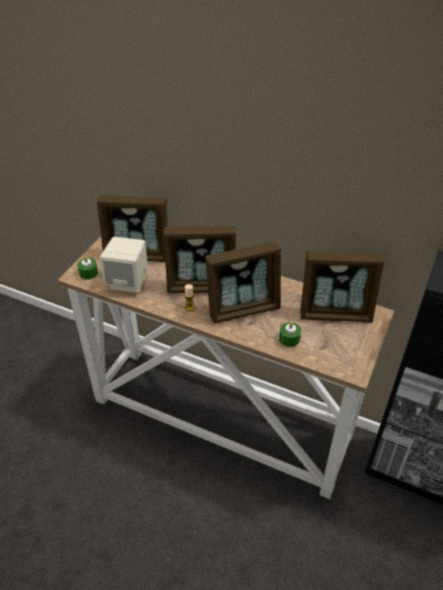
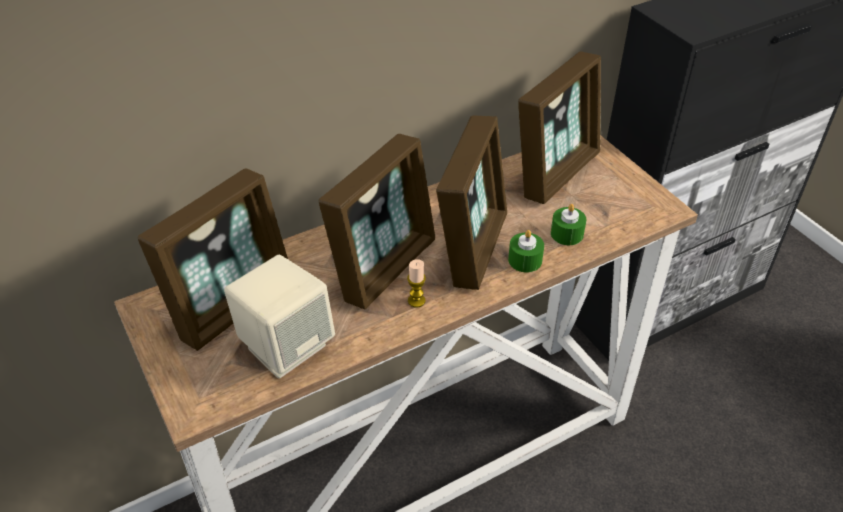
camera: 55 degrees left, 0 degrees up
(88, 273) = (207, 389): green candle -> green candle (525, 260)

